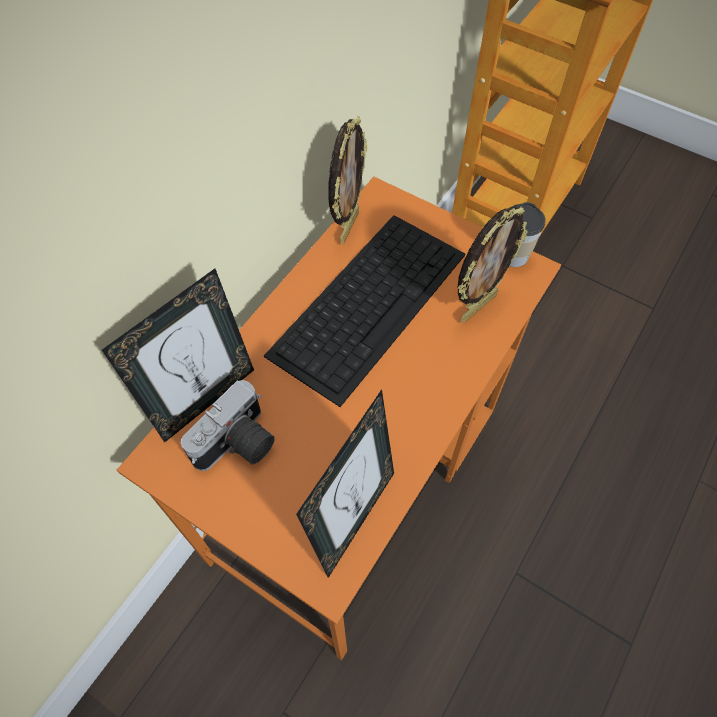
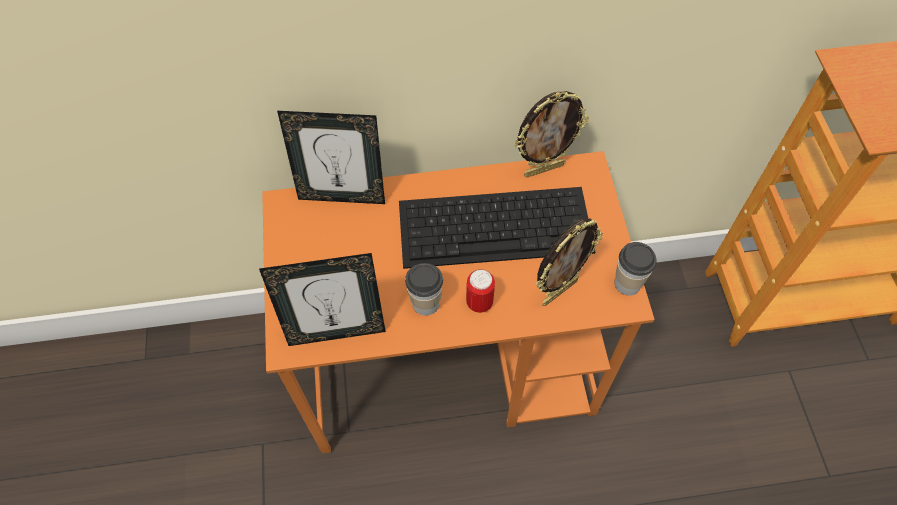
camera: 50 degrees right, 0 degrees up
(238, 445) = (329, 236): camera -> none
(395, 416) = (426, 303): none -> cup
(434, 373) = (479, 303): none -> can
(477, 306) = (559, 291): picture frame -> picture frame turned 45 degrees counterclockwise

